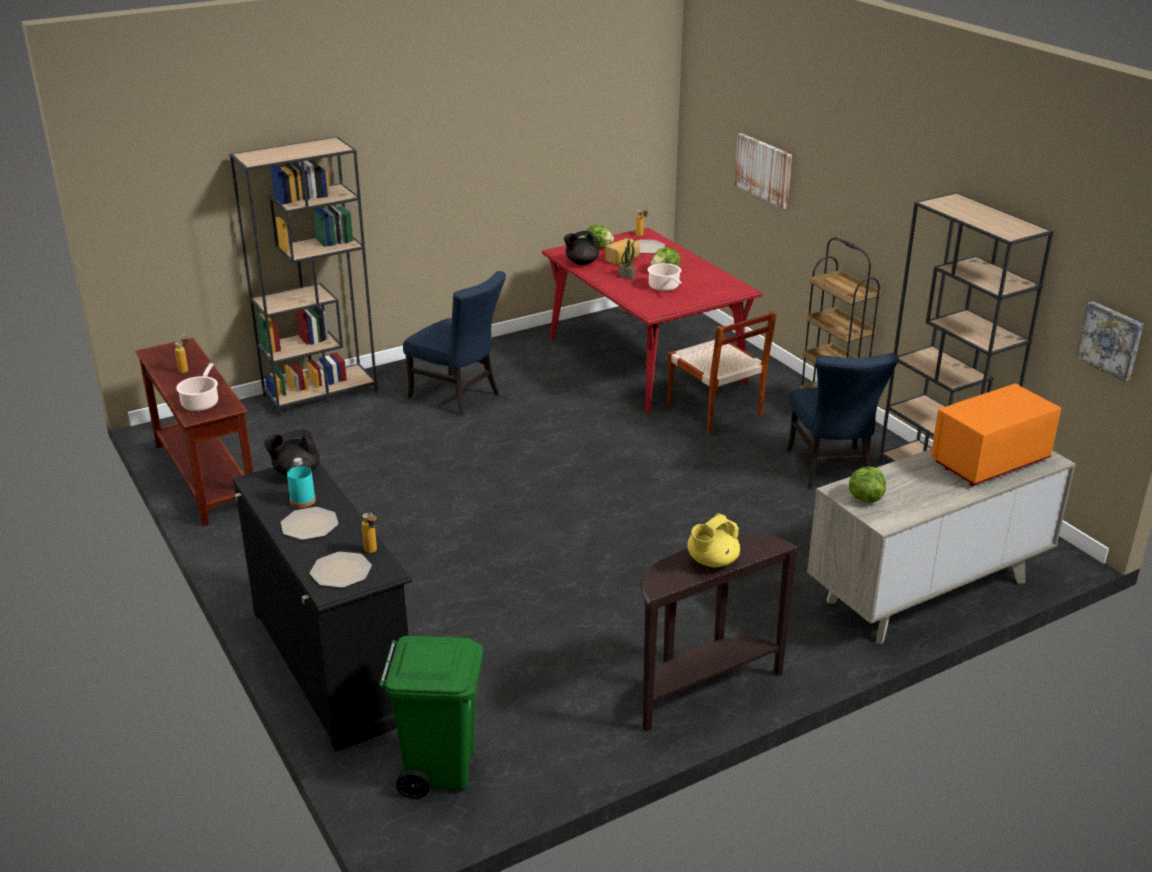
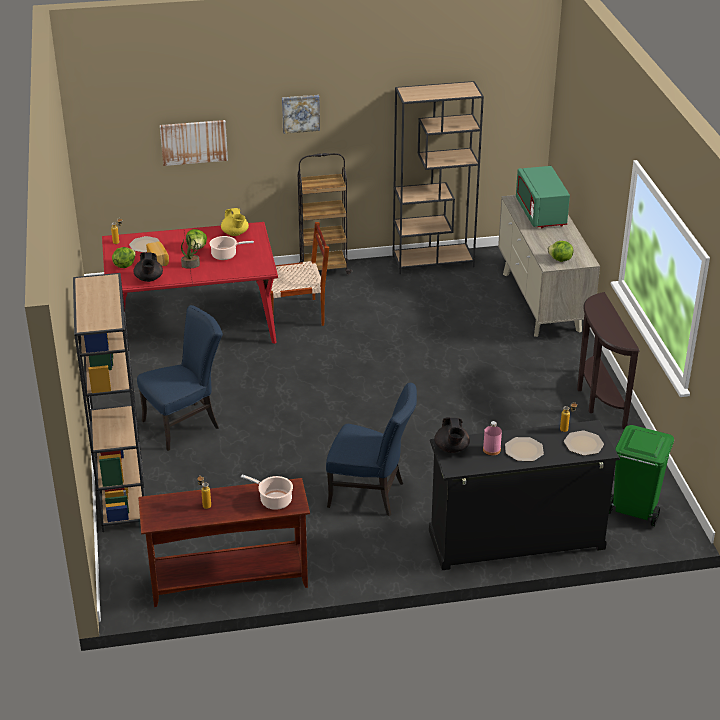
camera: 70 degrees left, 5 degrees up
(302, 501) = (491, 449): turquoise bottle -> pink bottle
(711, 561) = (609, 320): yellow teapot -> yellow teapot (235, 233)
(831, 471) = (399, 293): blue chair -> blue chair (371, 494)
(989, 462) = (540, 213): orange microwave -> green microwave
(1111, 340) = (523, 122): picture -> picture (300, 113)

